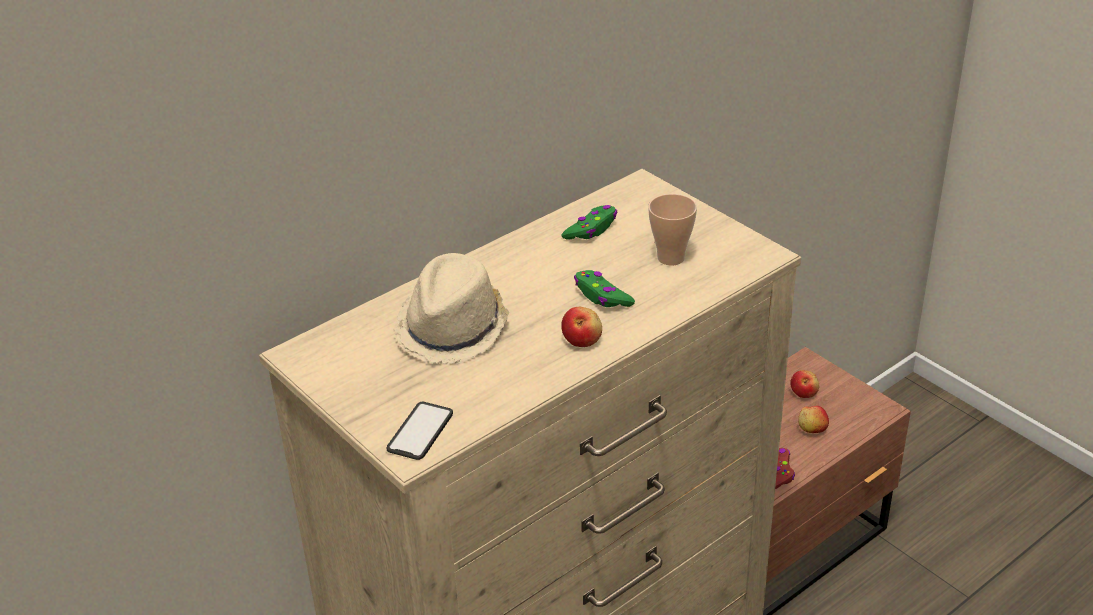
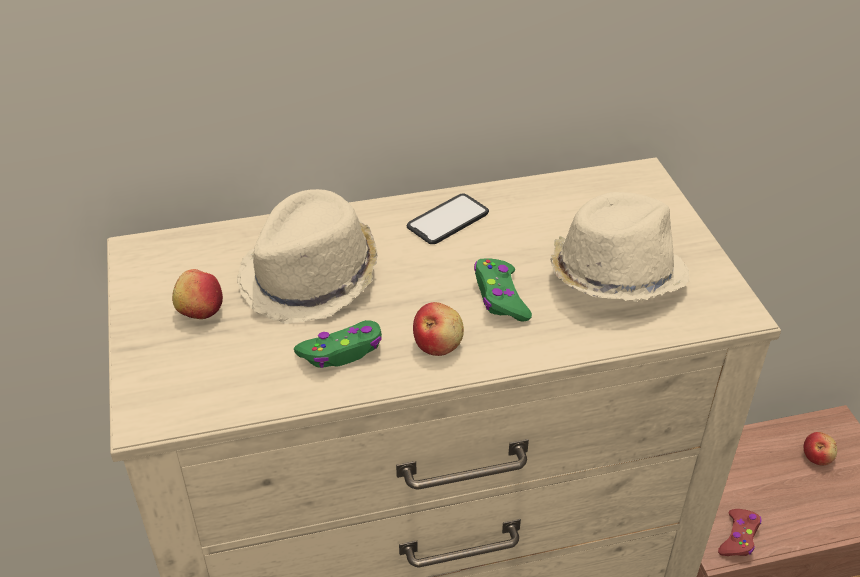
camera: 25 degrees right, 5 degrees up
(420, 432) = (178, 392): phone -> phone (448, 220)
(591, 229) = (547, 211): green game controller -> green game controller (342, 351)
(671, 258) = (614, 276): cup -> beige hat
(812, 429) = (804, 502): apple -> apple (200, 310)

